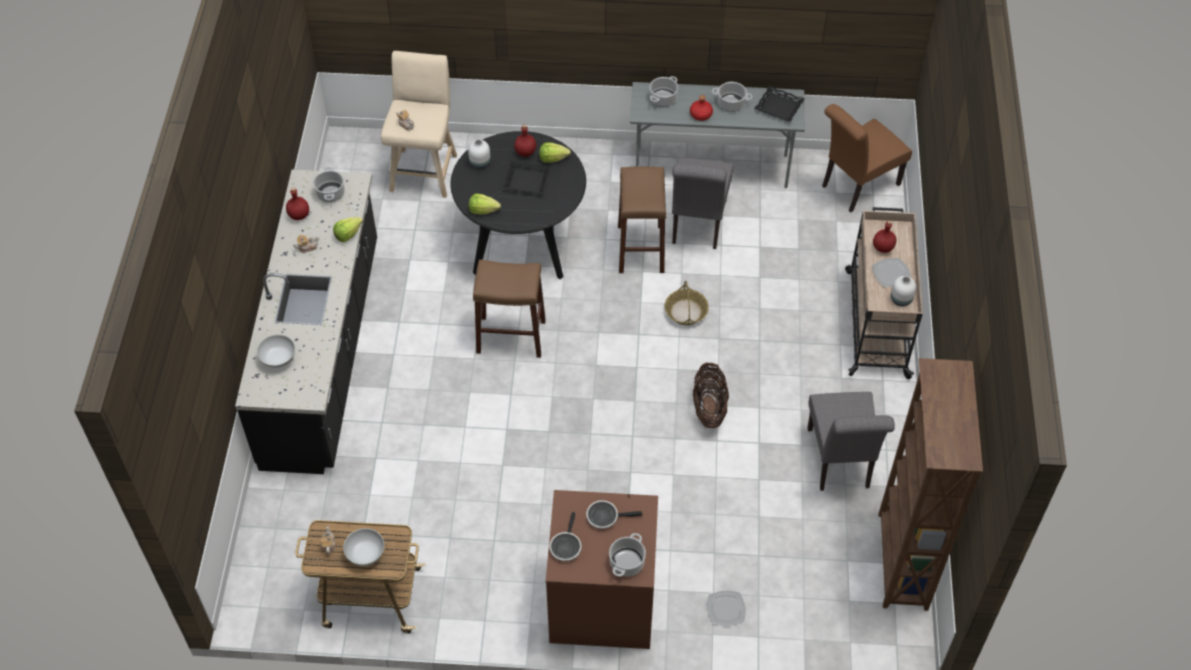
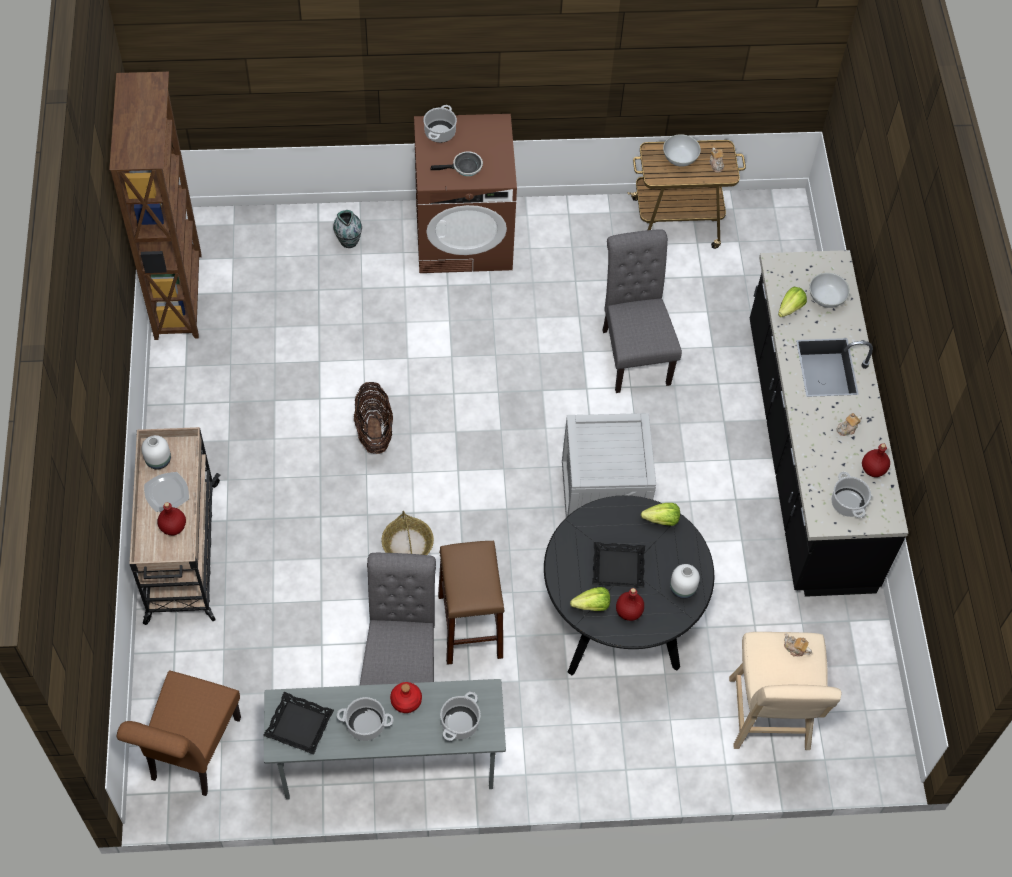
camera: 170 degrees right, 5 degrees up
(348, 234) = (807, 450): lettuce -> lettuce (790, 308)
(511, 336) = (604, 493): brown stool -> crate
(565, 546) = (497, 141): frying pan -> none
(725, 609) = (349, 241): plate -> vase
(840, 462) = (234, 385): grey chair -> grey chair (633, 352)
(856, 187) = (192, 754): brown chair -> brown chair turned 150 degrees clockwise

